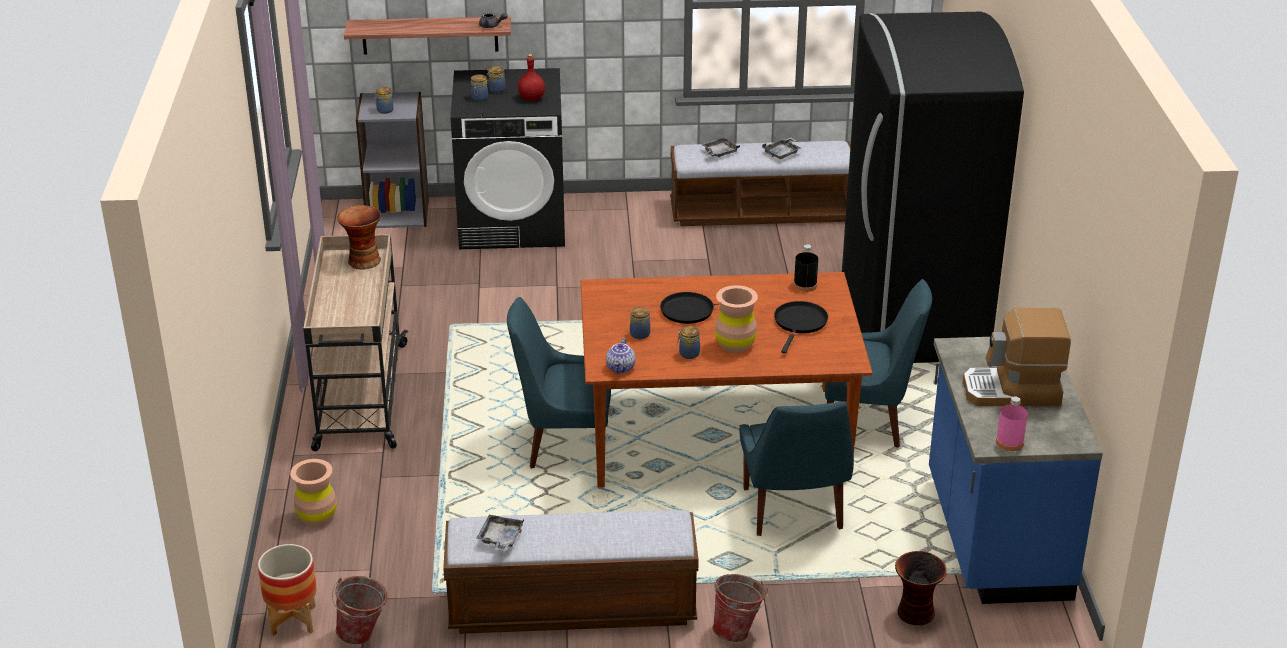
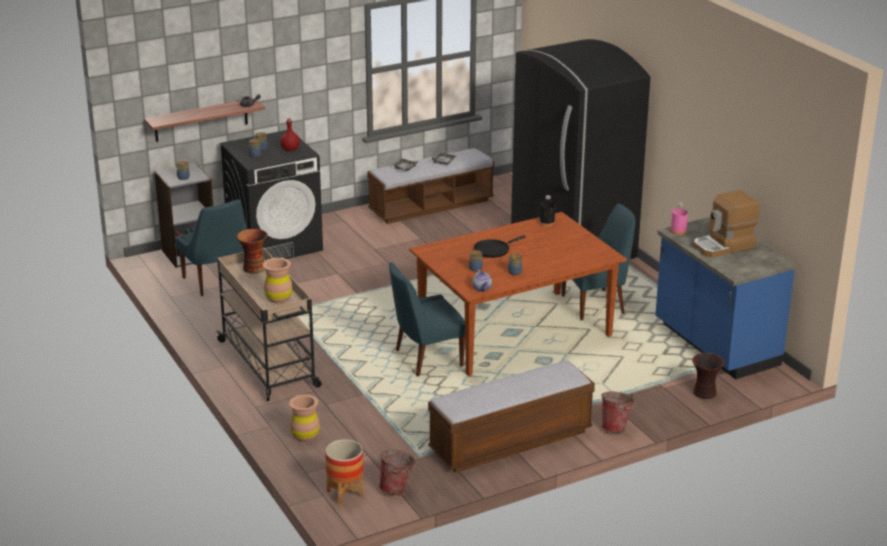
camera: 25 degrees left, 5 degrees down
(500, 539) = (474, 401): grey tray -> none
(735, 344) = (536, 262): brown vase -> brown vase (278, 298)
(793, 512) = (594, 360): blue chair -> blue chair (216, 282)
(800, 323) = (563, 243): black frying pan -> none
(1009, 442) = (745, 270): pink bottle -> pink bottle (678, 231)

